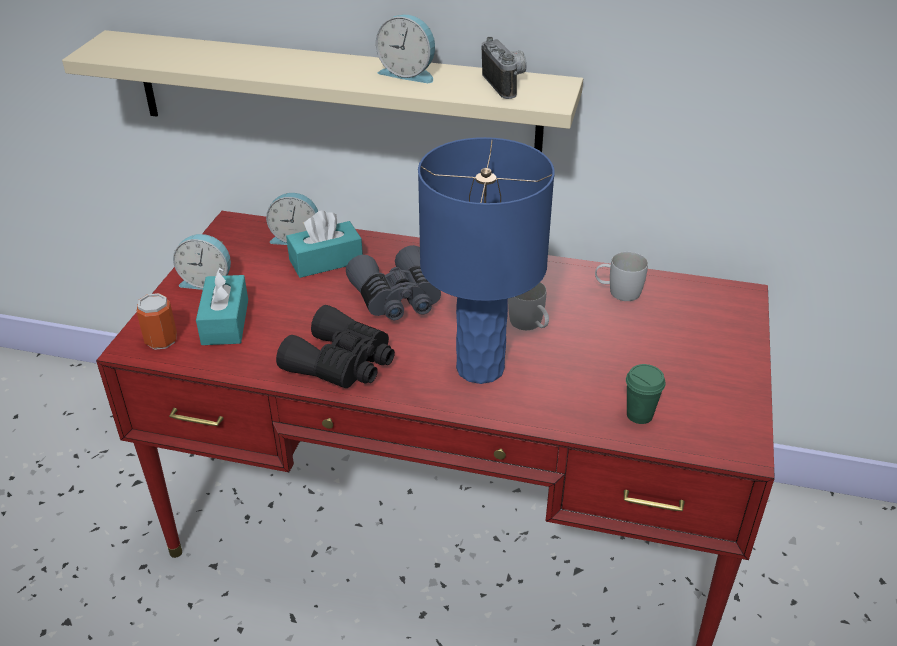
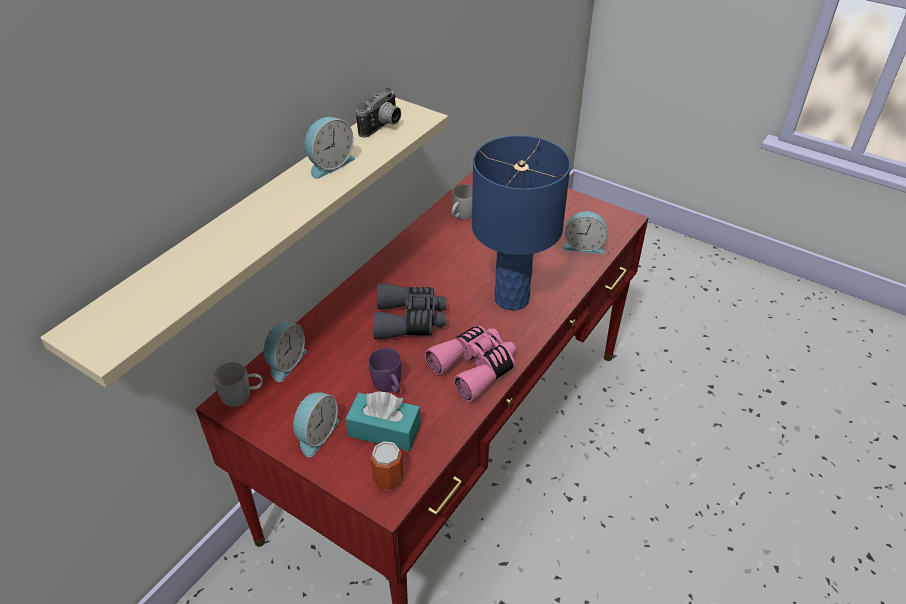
camera: 70 degrees left, 5 degrees up
(288, 309) = (389, 386): none -> purple mug
(326, 261) = (333, 350): turquoise tissue box -> none
(342, 364) = (475, 367): black binoculars -> pink binoculars
(506, 84) = (383, 127): camera -> camera turned 120 degrees clockwise
(529, 325) = (477, 264): white mug -> white mug (242, 395)
(639, 415) = (583, 246): green cup -> alarm clock

